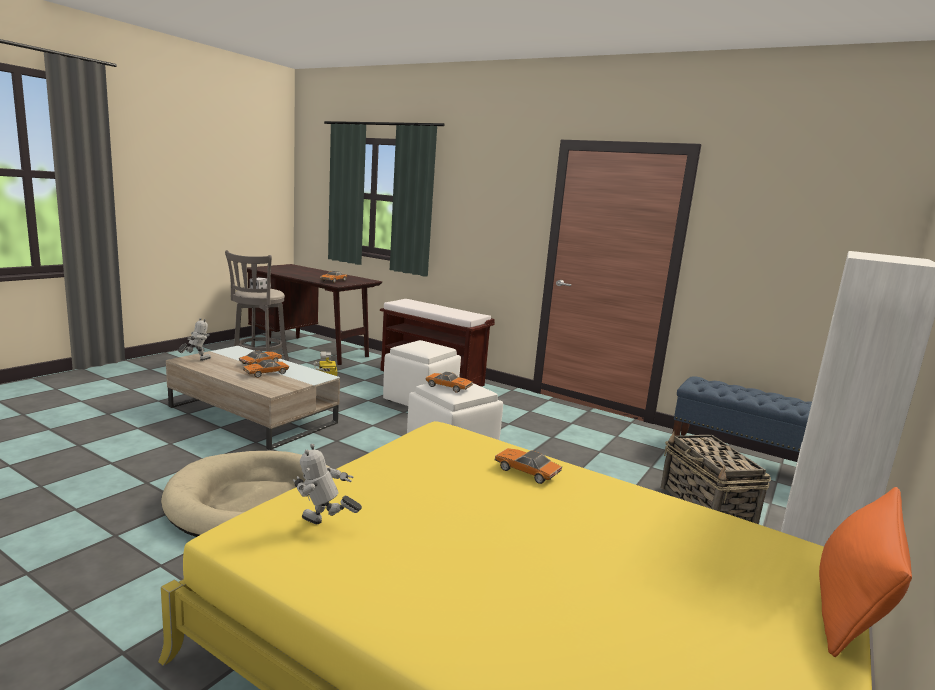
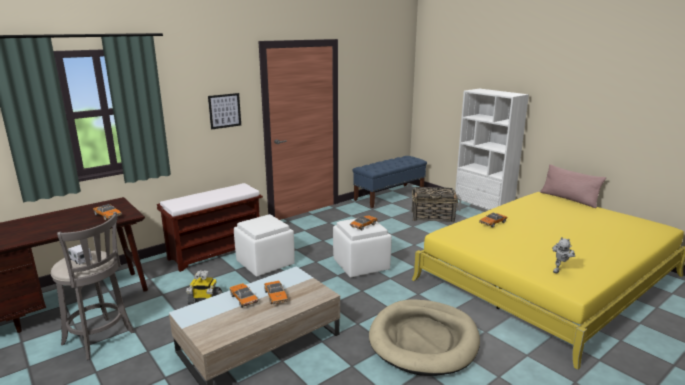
camera: 70 degrees left, 5 degrees up
(196, 360) = (216, 334): toy robot -> none
(501, 223) = (224, 111): none -> picture
(851, 605) = (568, 199): orange pillow -> pink pillow

